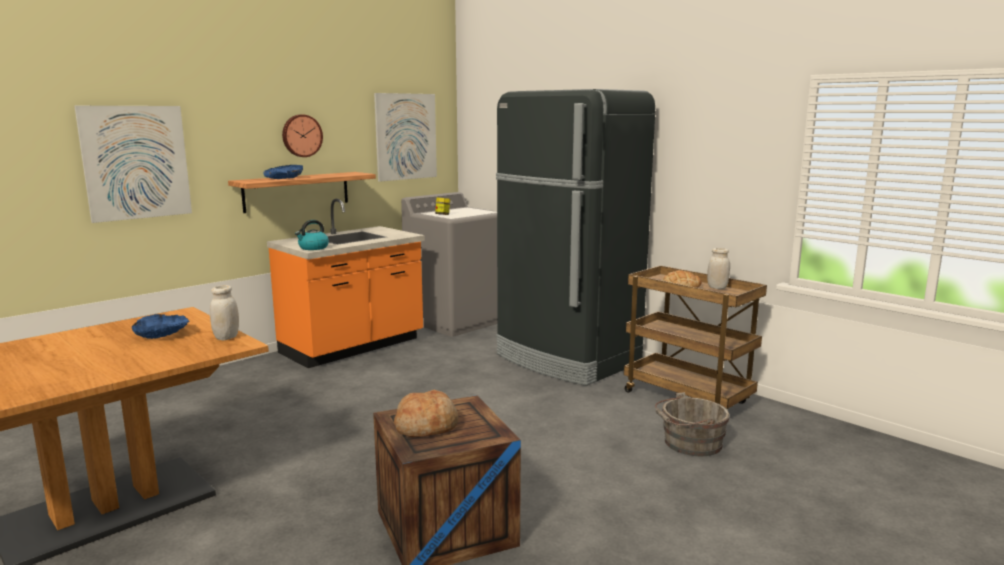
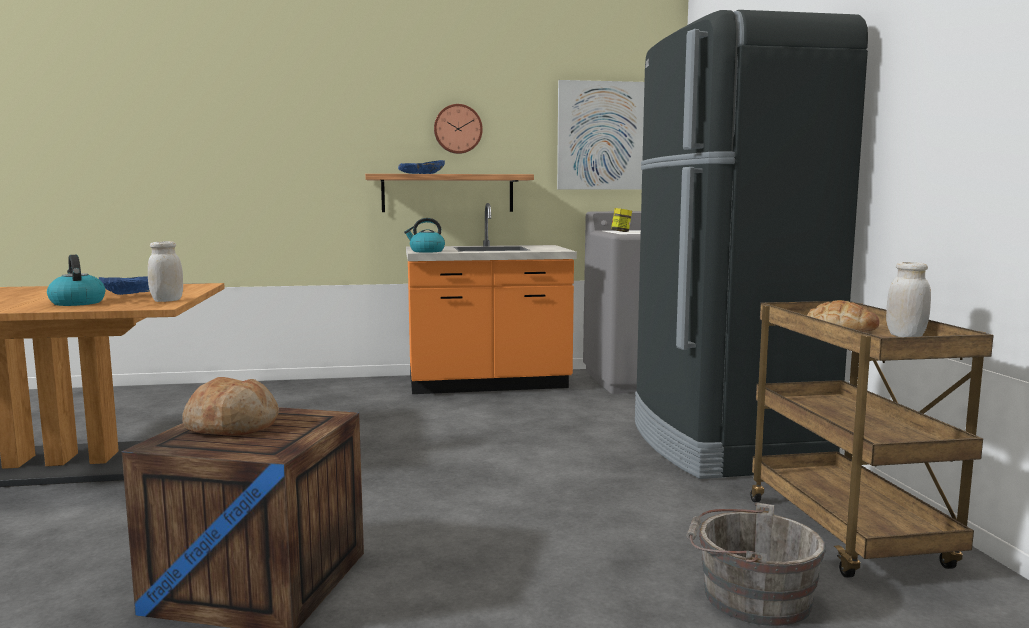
camera: 35 degrees right, 5 degrees down
(136, 162) = (272, 149): picture -> none
(148, 355) = (77, 303): none -> kettle

